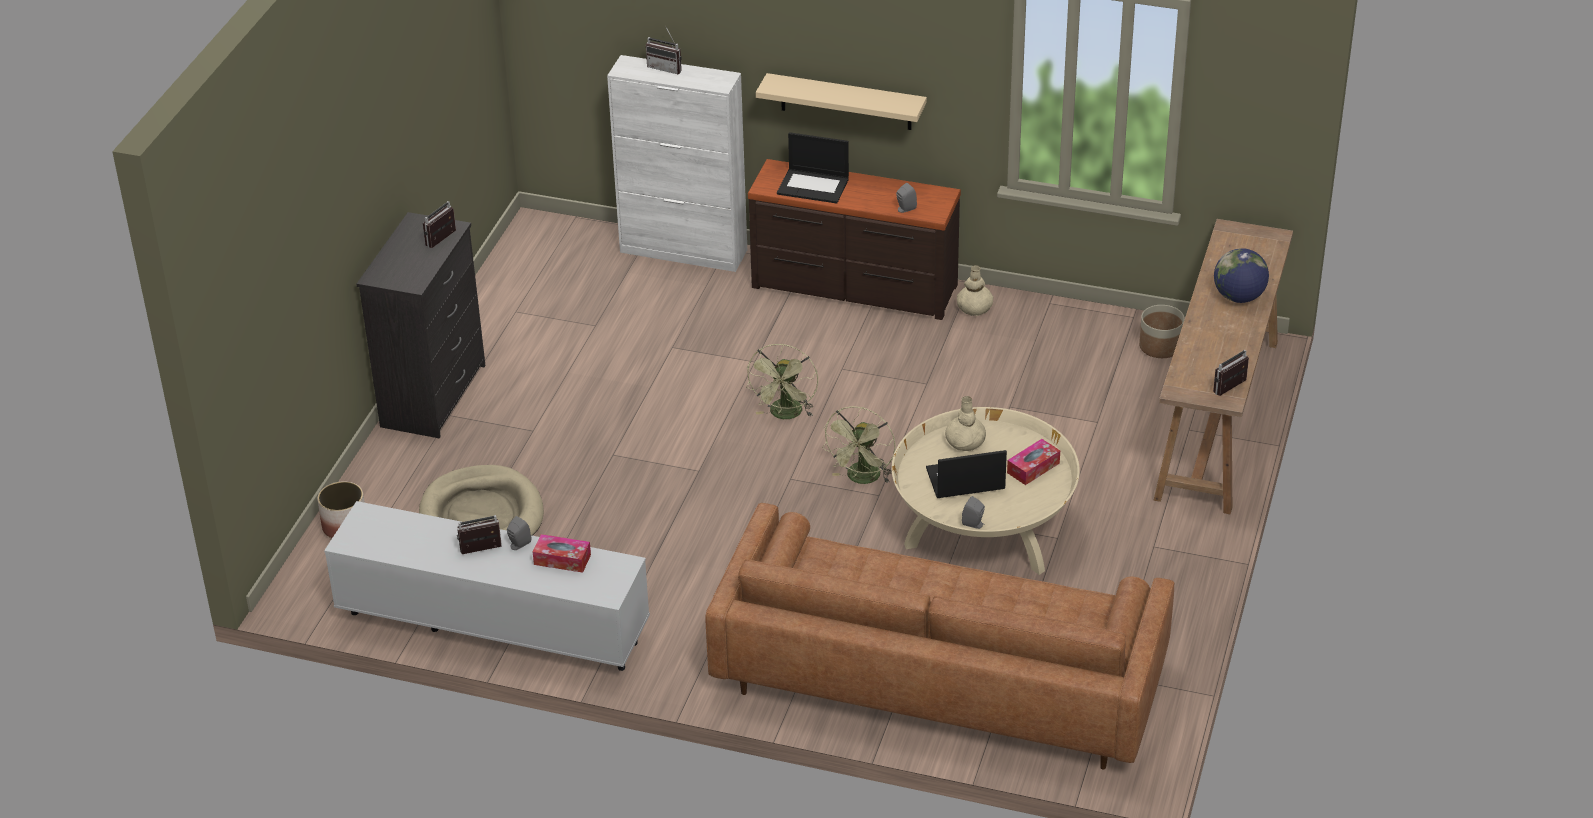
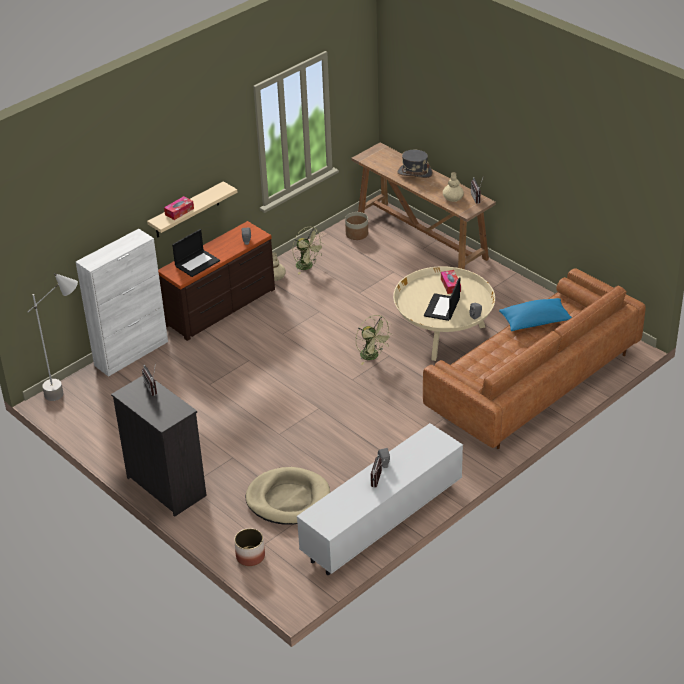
camera: 60 degrees left, 0 degrees up
(562, 235) = (70, 392): none -> grey floor lamp
(562, 559) = (409, 452): tissue box -> tissue box (179, 211)
(666, 67) = (106, 250): radio -> none
(785, 415) = (301, 364): green fan -> green fan (307, 266)
(965, 442) = (415, 298): beige vase -> beige vase (453, 197)
(1018, 597) = (535, 322): none -> blue pillow
(1239, 297) = (414, 173): globe -> grey hat

